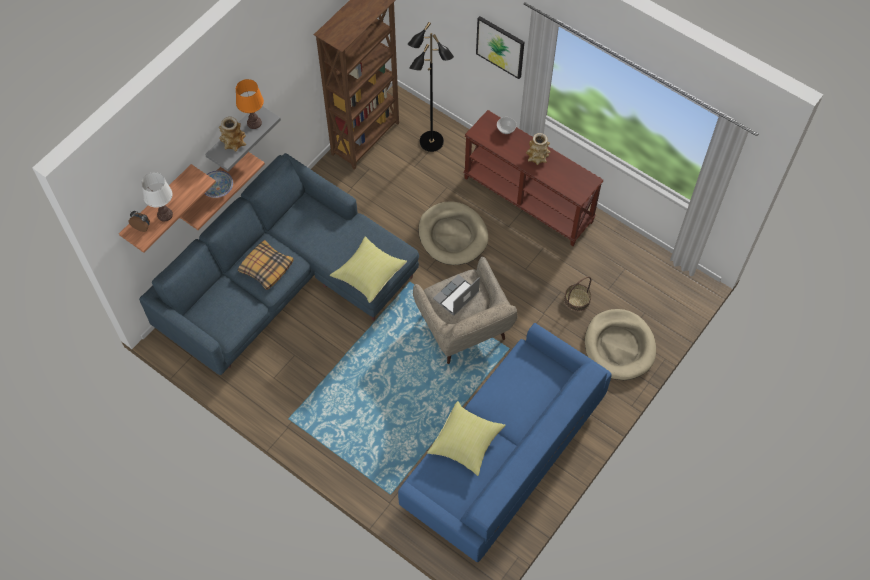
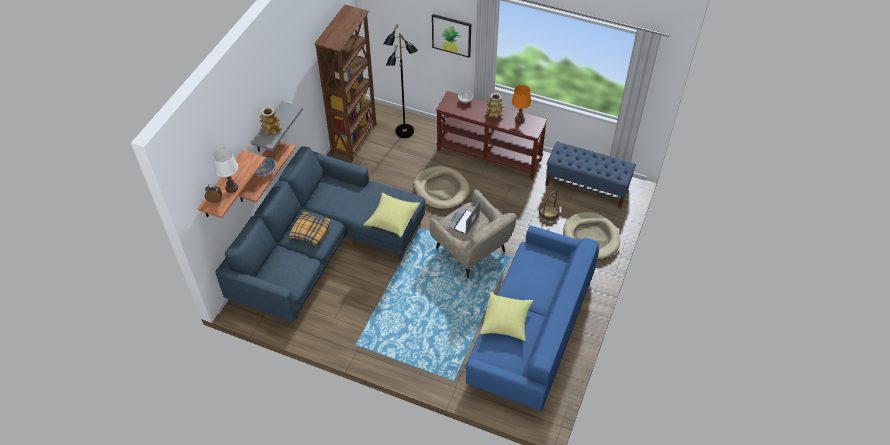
camera: 15 degrees left, 10 degrees down
(254, 123) = (283, 114): orange table lamp -> orange table lamp (519, 119)
(639, 273) = (587, 187): none -> blue bench

